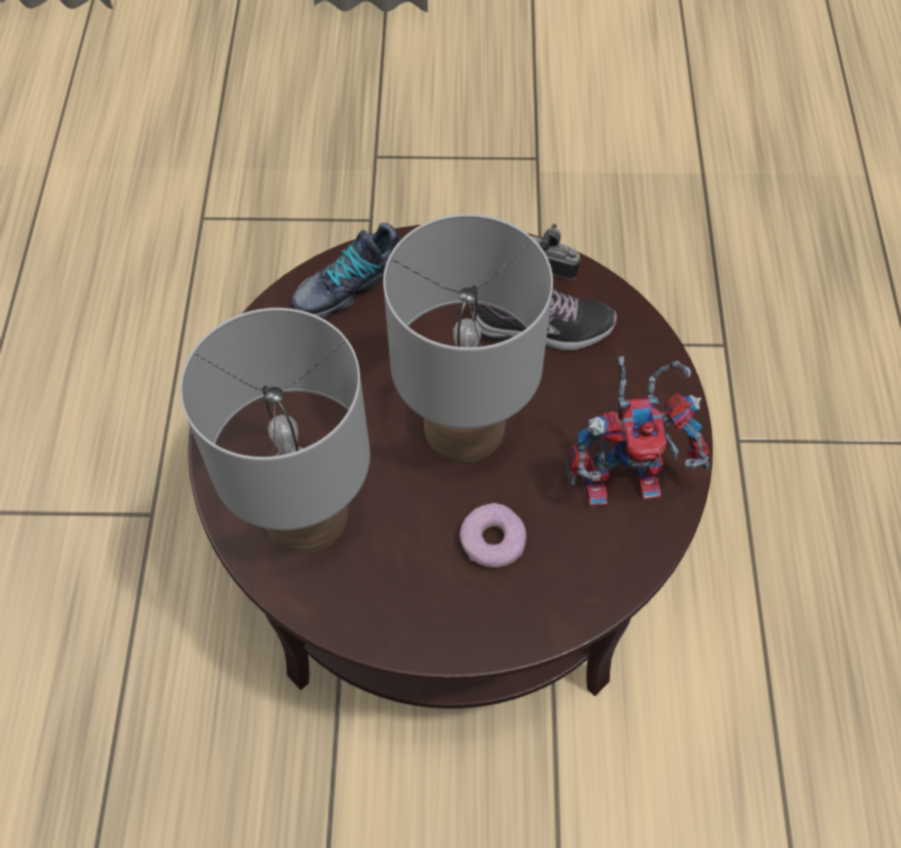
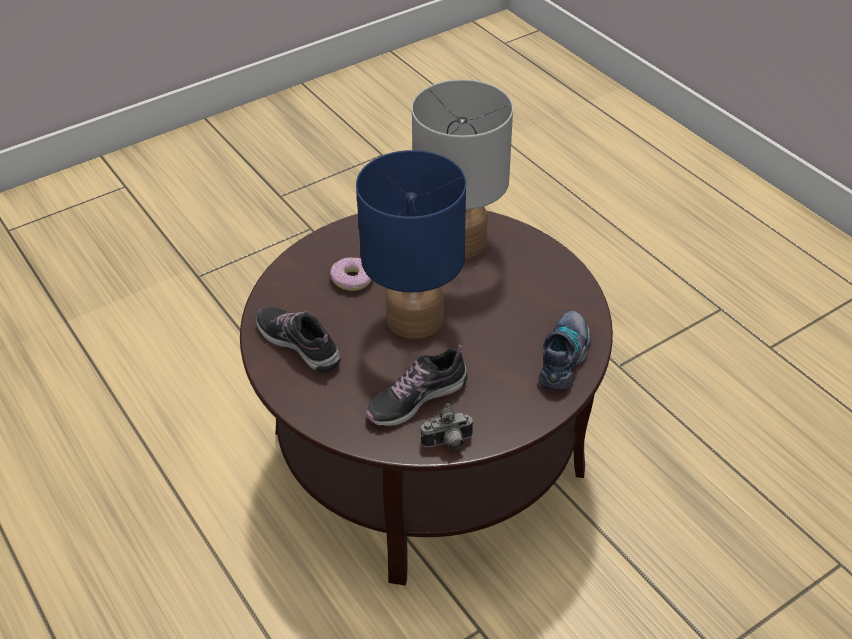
camera: 145 degrees right, 15 degrees down
(464, 427) = (415, 320): grey table lamp -> blue table lamp
(626, 476) = (299, 344): toy robot -> shoe

